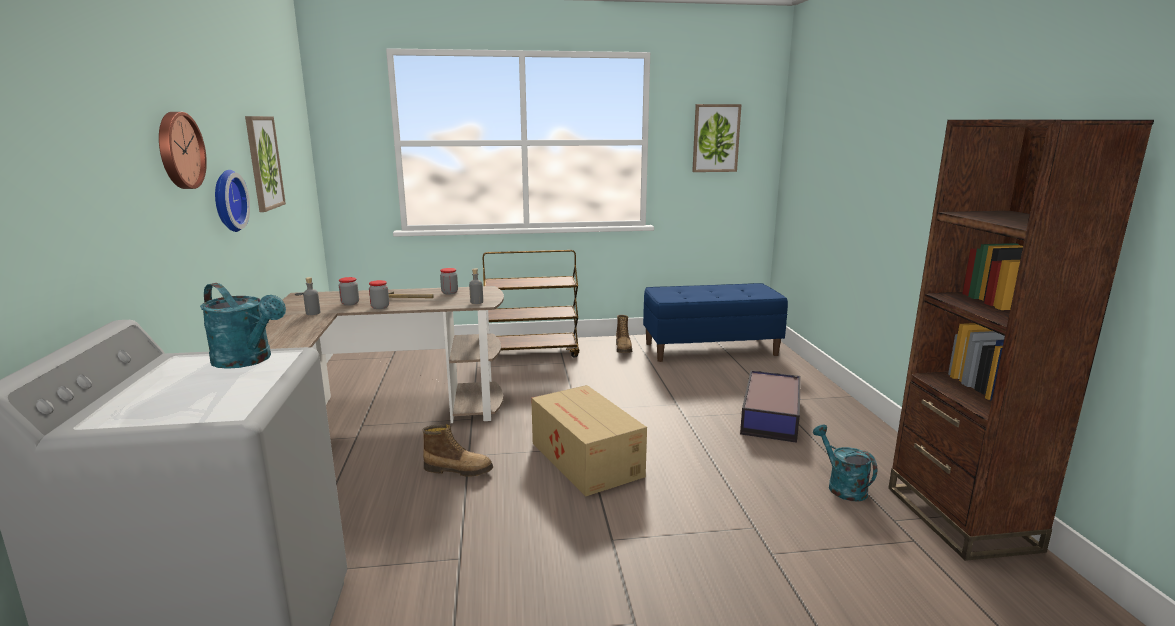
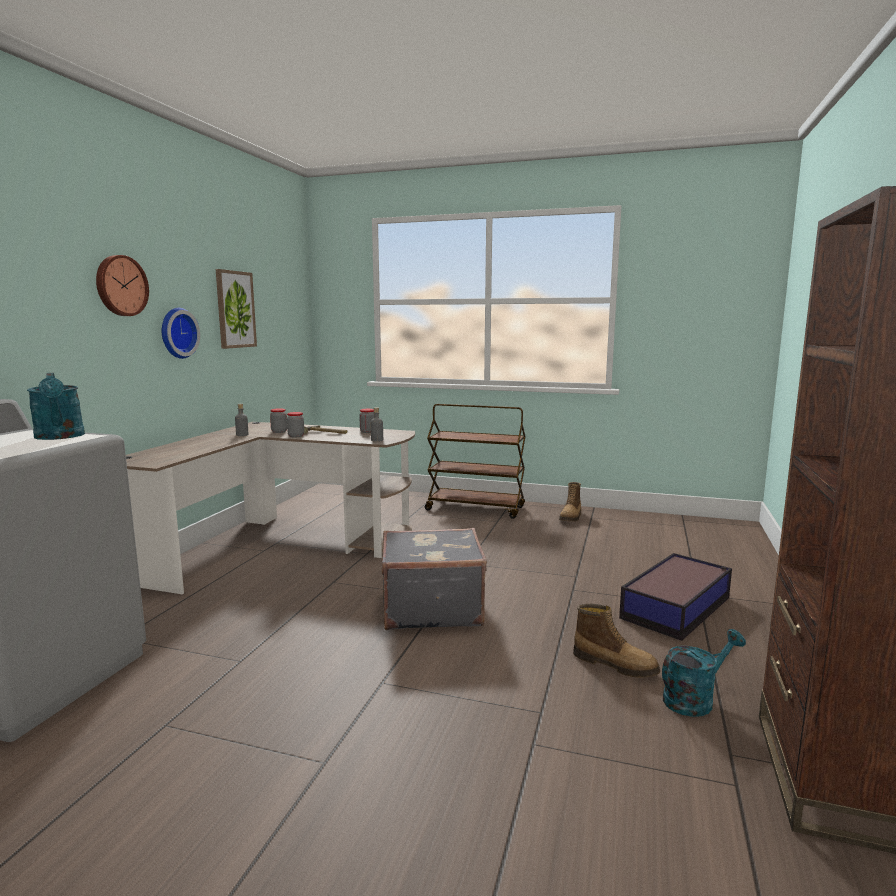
camera: 25 degrees right, 5 degrees down
(459, 470) = (313, 591): boot -> boot (615, 664)
(586, 460) = (431, 608): cardboard box -> grey suitcase
(711, 349) = (669, 532): blue bench -> none
(715, 138) = (697, 295): picture -> none
(841, 486) = (694, 699): turquoise watering can -> turquoise watering can turned 60 degrees clockwise

